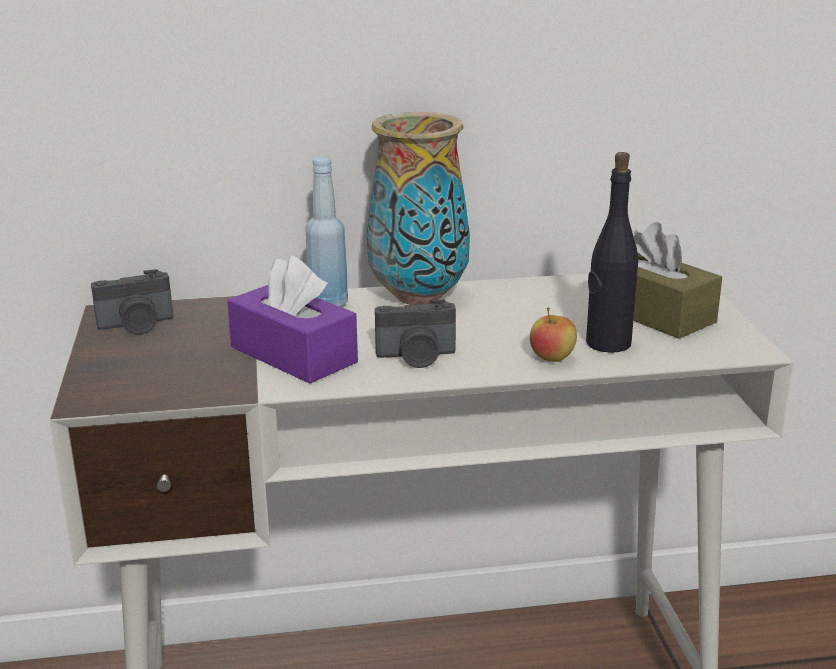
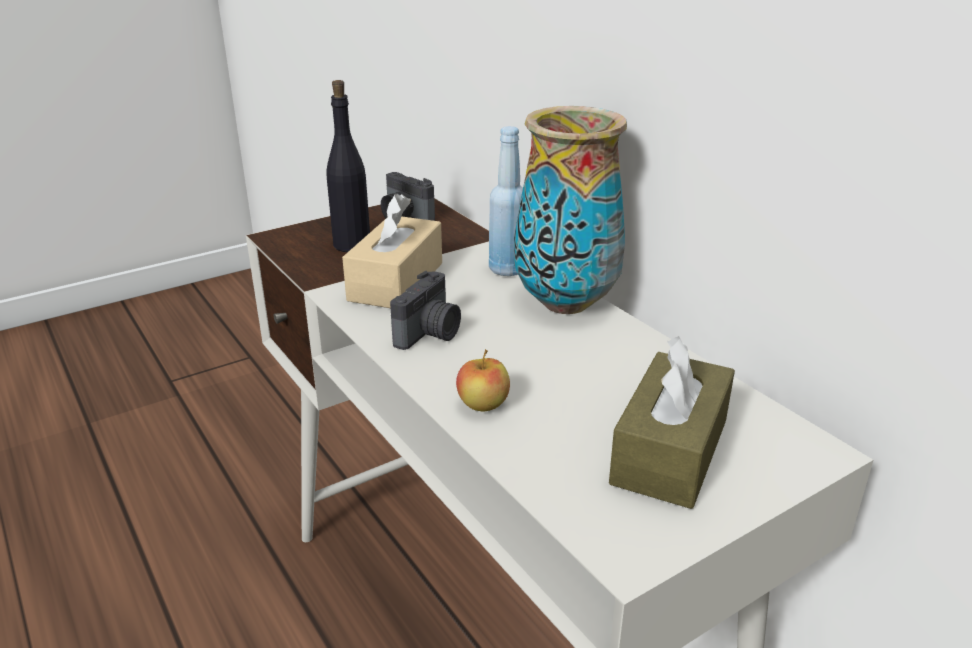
camera: 65 degrees right, 5 degrees up
(293, 354) = (396, 281): purple tissue box -> beige tissue box
(416, 357) = (430, 333): camera -> camera turned 120 degrees counterclockwise
(607, 343) = (550, 434): black bottle -> black bottle (351, 244)

